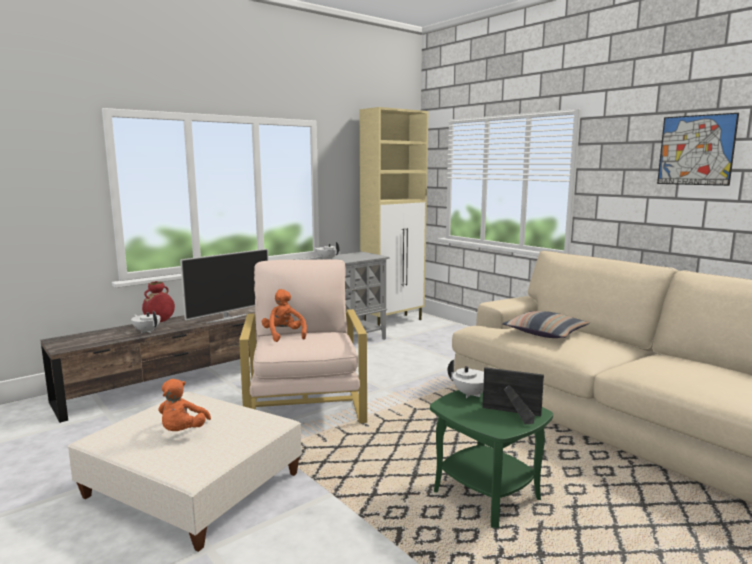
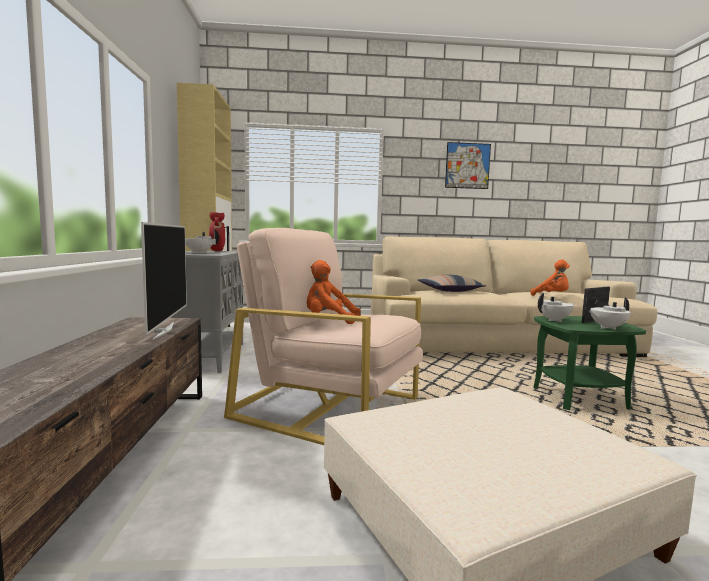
camera: 55 degrees left, 5 degrees down
(147, 331) = (84, 368): white teapot -> white teapot (607, 328)
(159, 321) = (53, 356): red vase -> red vase (217, 251)
(182, 432) = (491, 442): orange plush toy -> orange plush toy (552, 296)

